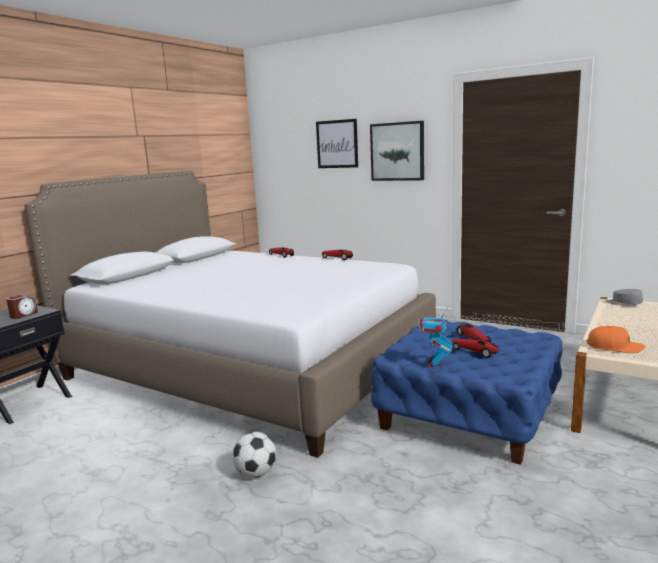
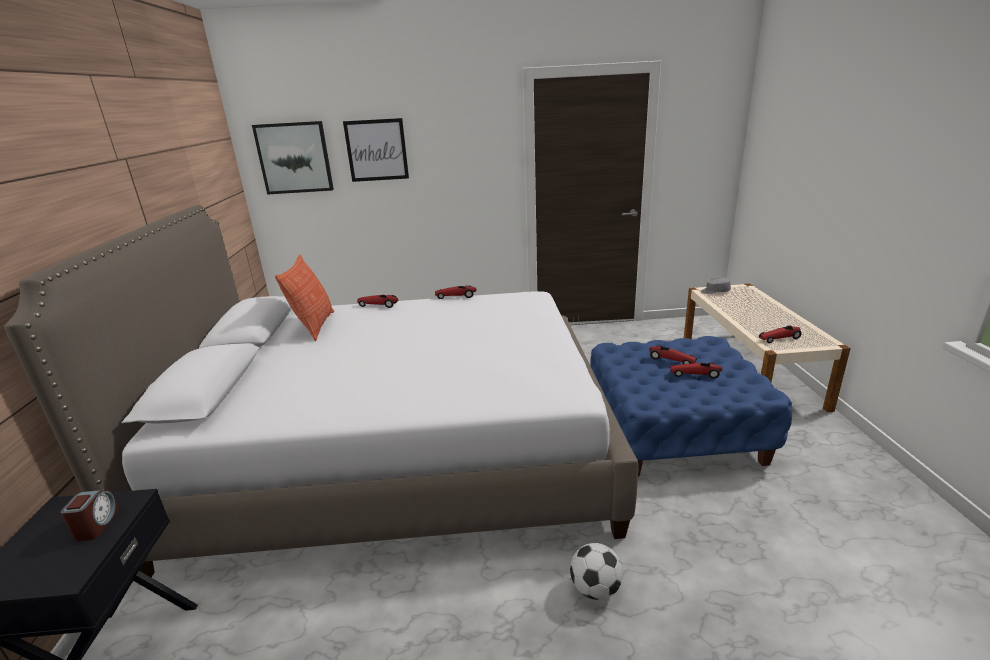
camera: 35 degrees left, 10 degrees up
(226, 259) = (314, 326): none -> orange pillow
(397, 151) = (459, 158): picture -> picture (294, 158)
(435, 364) = (689, 399): toy robot -> none
(614, 347) = (779, 338): orange cap -> toy car

